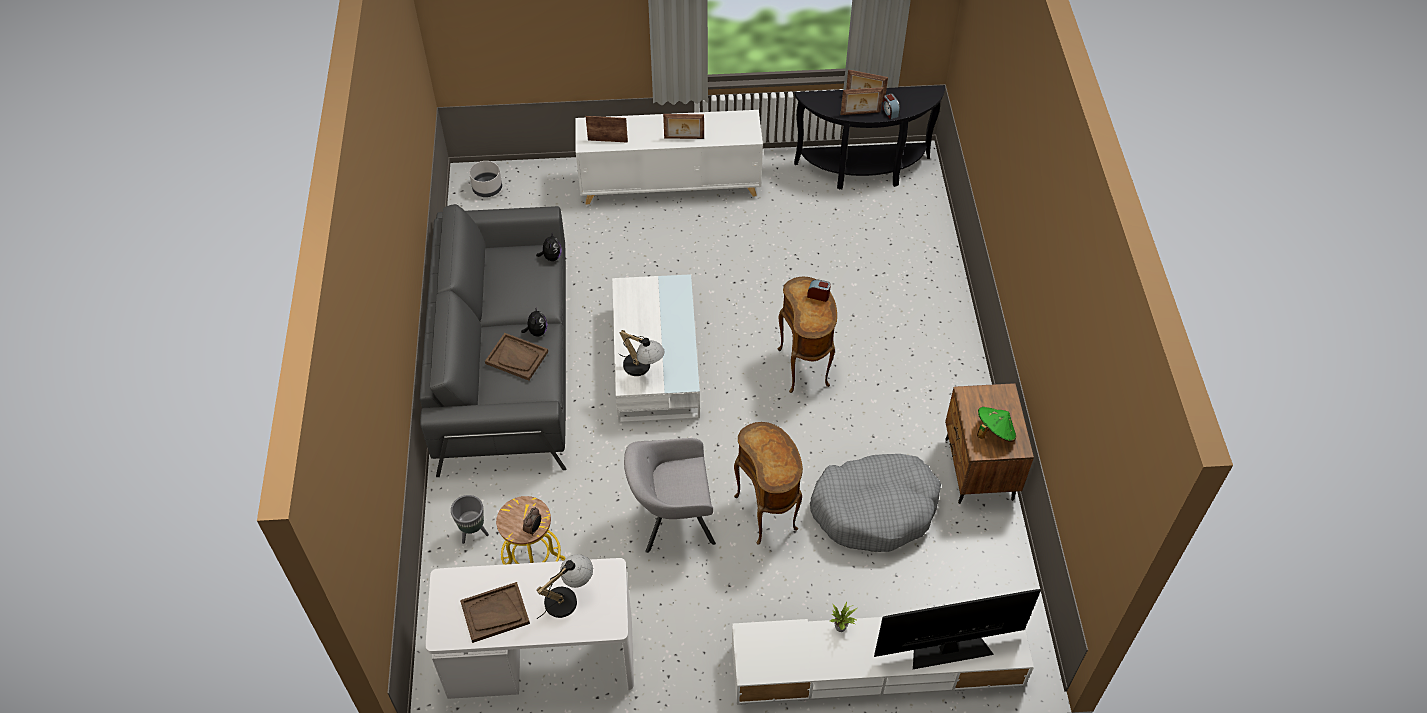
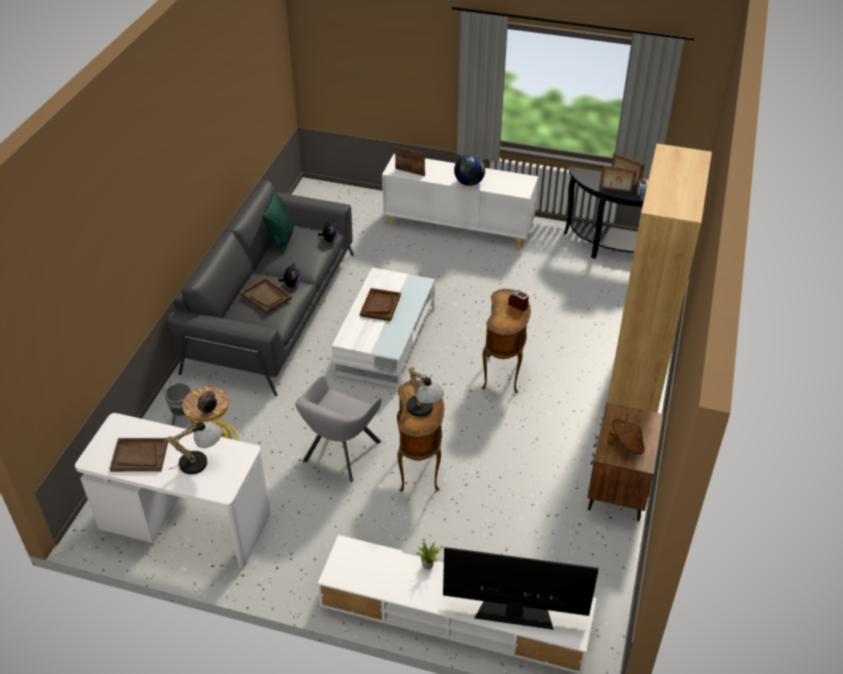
camera: 20 degrees right, 10 degrees down
(488, 188) = (320, 198): grey planter -> none
(495, 273) = (282, 239): none -> green pillow
(643, 369) = (362, 333): table lamp -> table lamp (424, 411)
(646, 327) = (380, 305): none -> brown tray
(672, 520) = (340, 454): grey armchair -> grey armchair turned 75 degrees counterclockwise
(684, 138) = (469, 182): picture frame -> globe
(875, 509) = (512, 493): grey dog bed -> none
(946, 327) = (638, 375): none -> brown bookcase
(994, 432) = (626, 445): green hat -> brown hat

